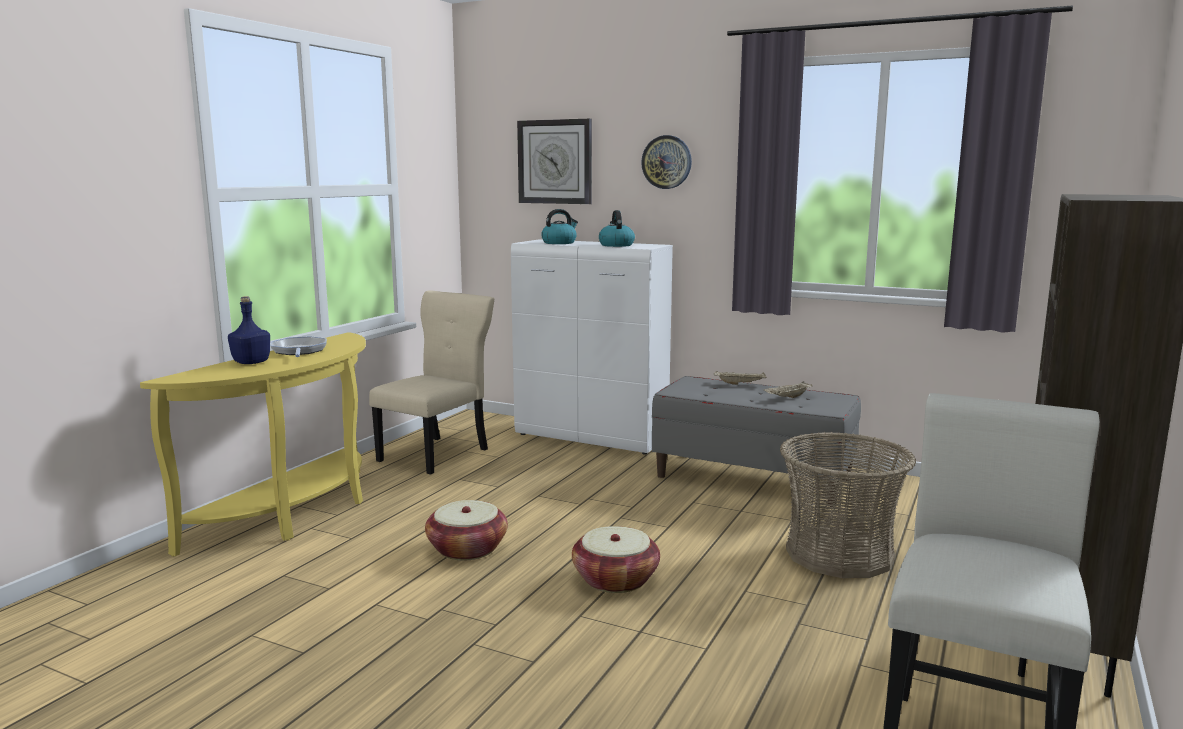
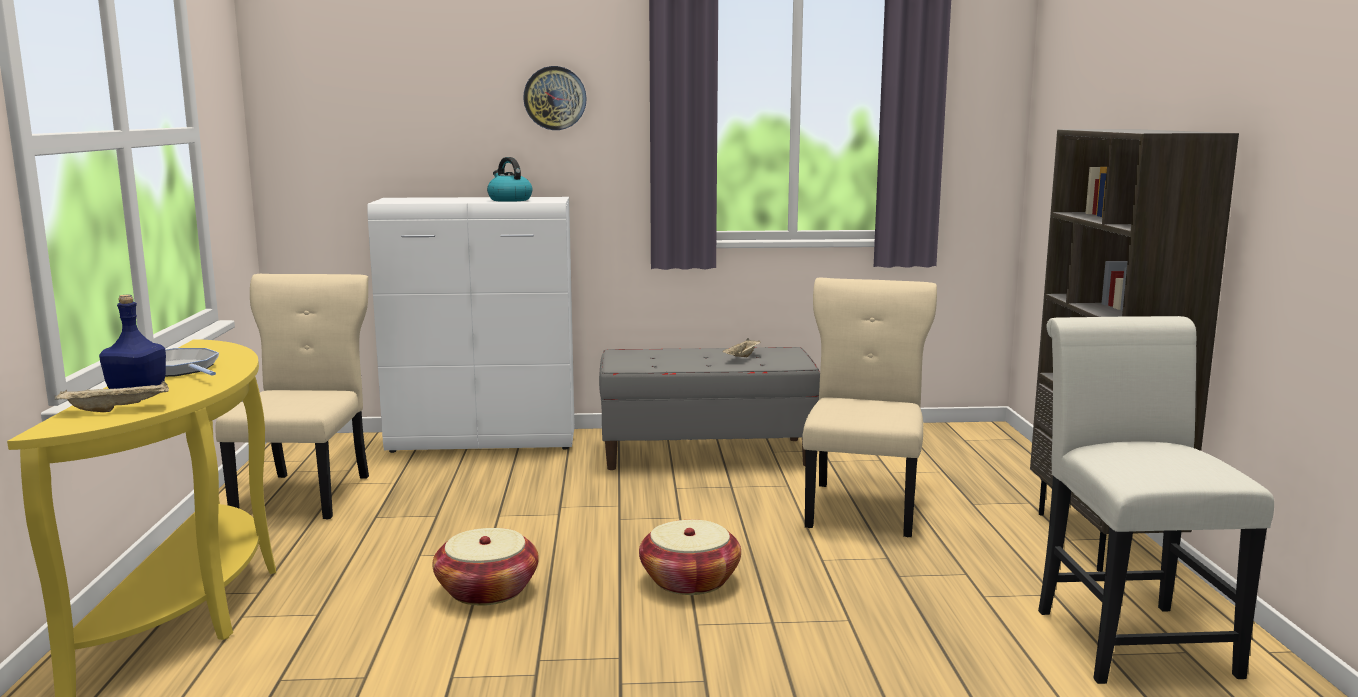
camera: 30 degrees left, 0 degrees up
(555, 162) = (400, 97): wall clock -> none
(559, 243) = (430, 200): kettle -> none
(740, 384) = (675, 350): beige tray -> beige tray (118, 409)
(839, 554) = (863, 507): basket -> beige chair

